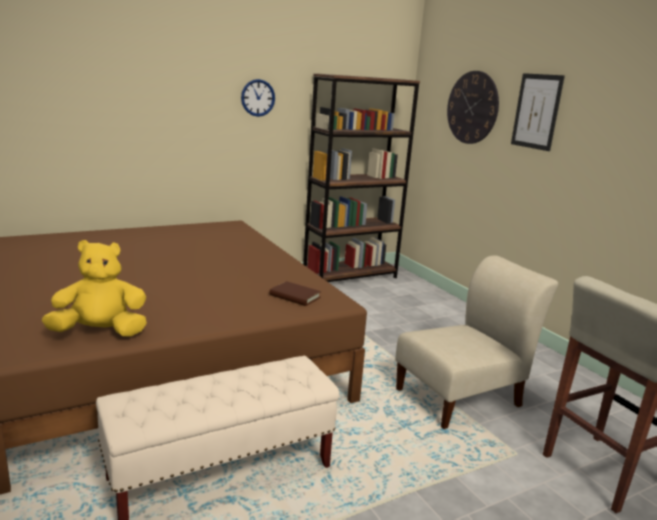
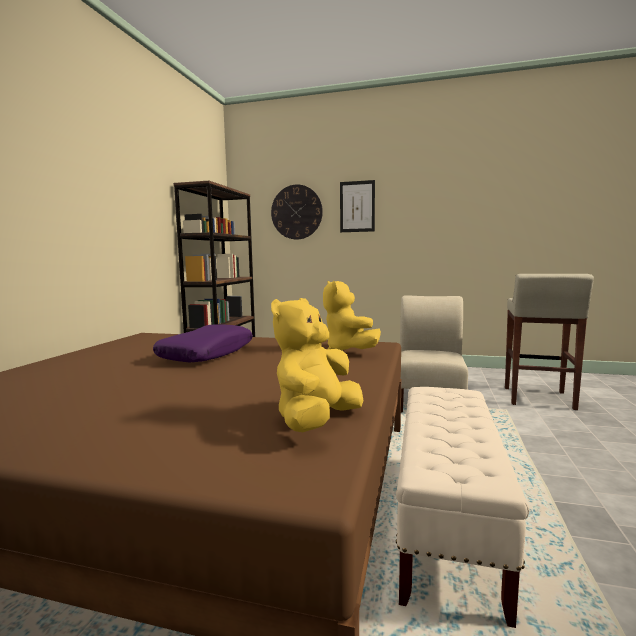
camera: 45 degrees left, 10 degrees down
(210, 258) = (207, 354): none -> purple pillow
(258, 98) = (136, 202): wall clock -> none
(295, 296) = (348, 350): brown book -> yellow plush toy

